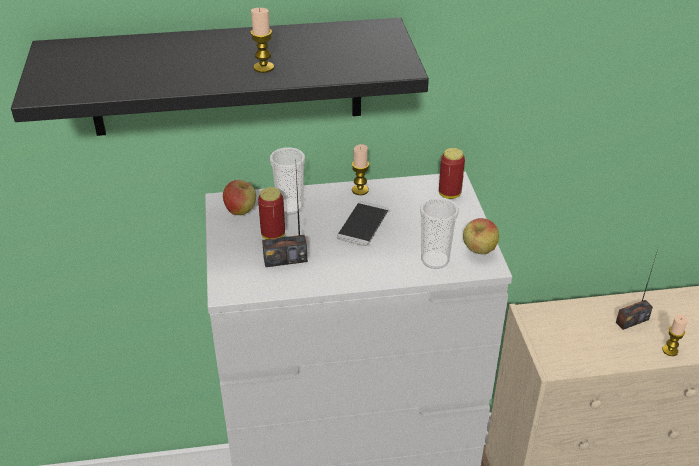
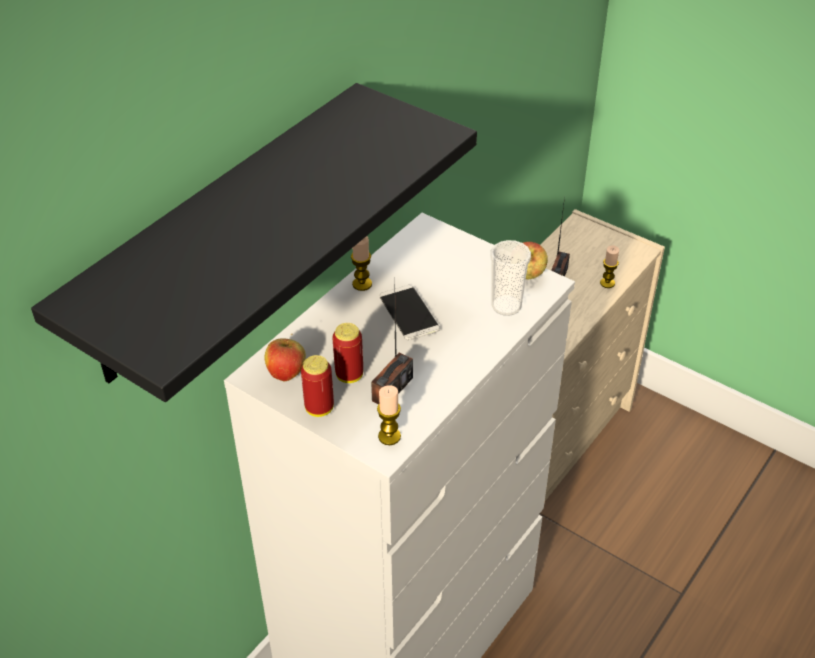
camera: 45 degrees left, 5 degrees up
(263, 68) = (330, 198): candle -> candle (389, 436)
(290, 206) = (324, 339): cup -> none
(449, 194) = (439, 241): can -> can (319, 408)

